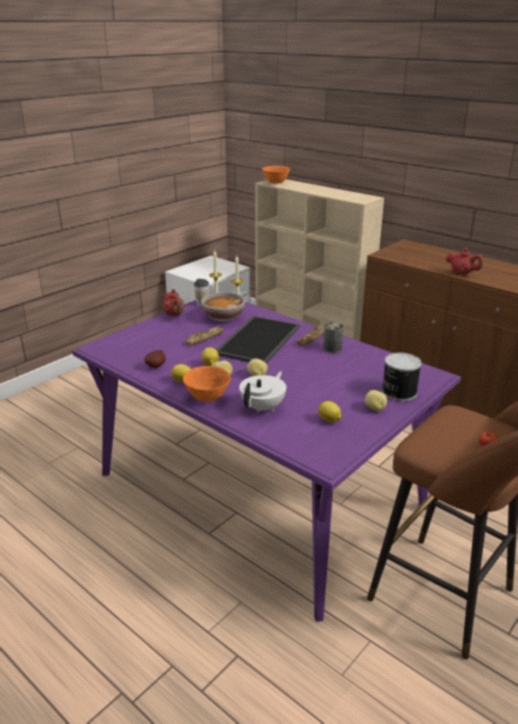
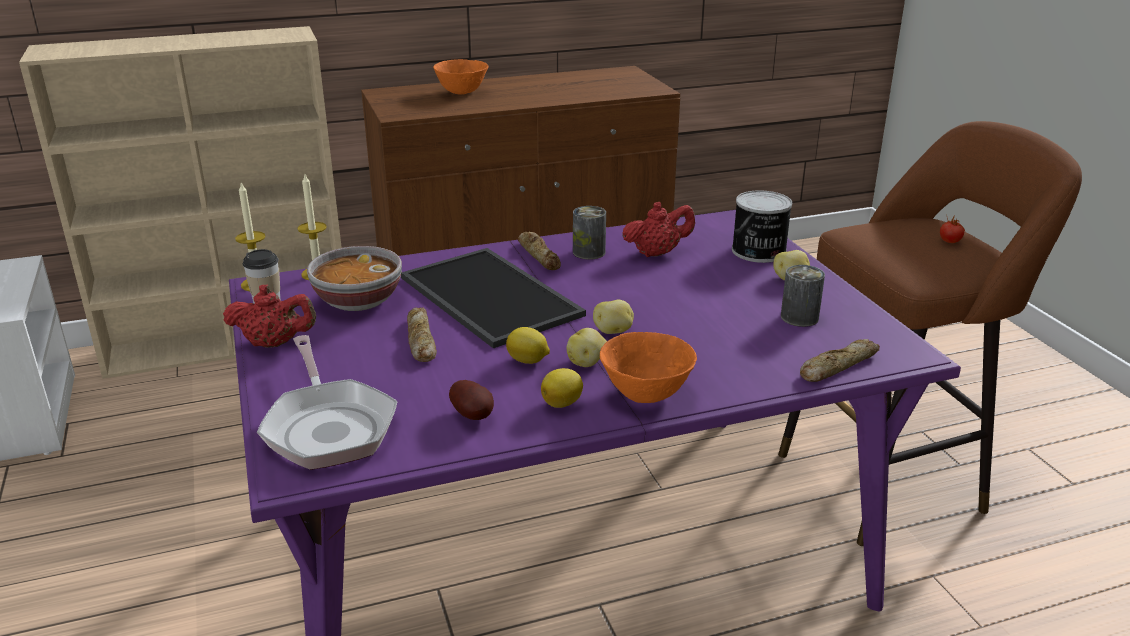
camera: 60 degrees left, 0 degrees up
(127, 343) = (328, 426): none -> frying pan
(263, 407) = (721, 354): white teapot -> none
(275, 183) = (63, 52): orange bowl -> orange bowl (462, 93)
(285, 442) = (837, 366): none -> bread
(329, 420) = (799, 317): lemon -> can
(462, 273) = (537, 100): red teapot -> red teapot (657, 253)

